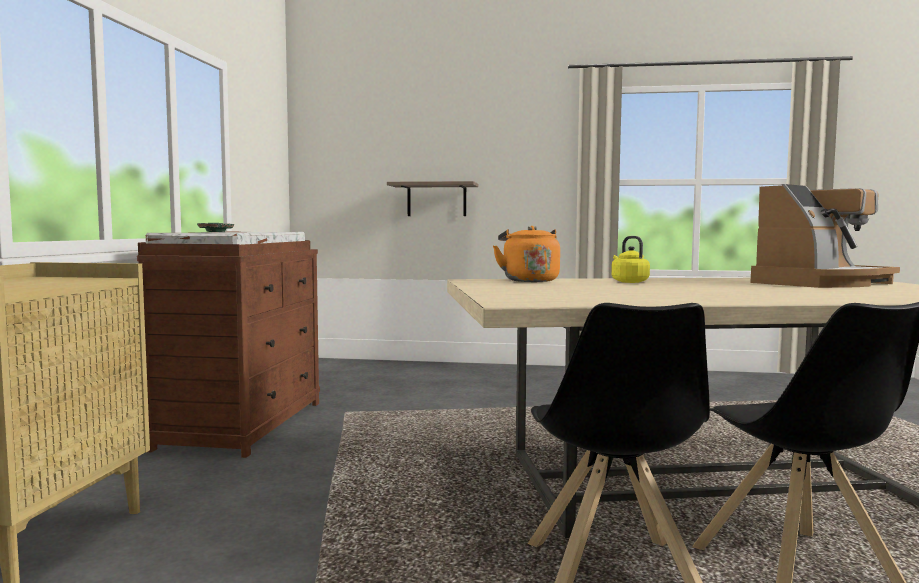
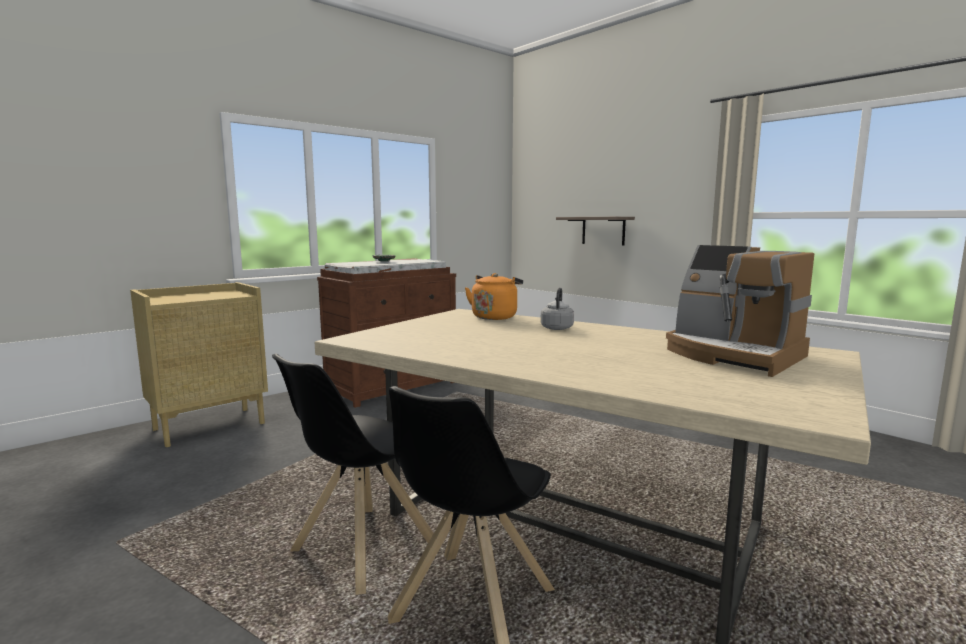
camera: 40 degrees right, 5 degrees up
(628, 282) = (557, 328): yellow kettle -> grey kettle
(820, 283) = (733, 355): coffee machine -> coffee machine turned 45 degrees clockwise

